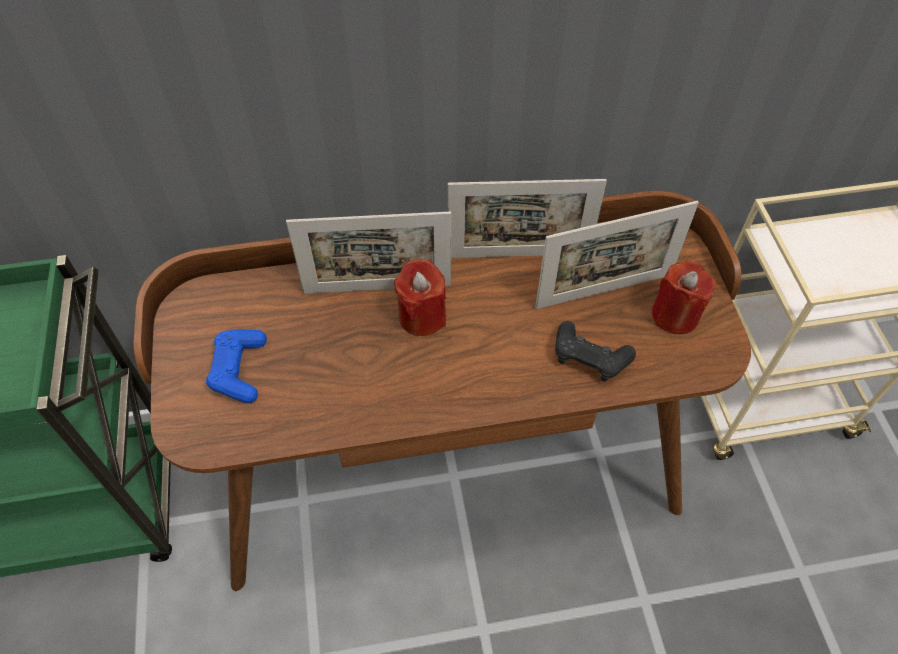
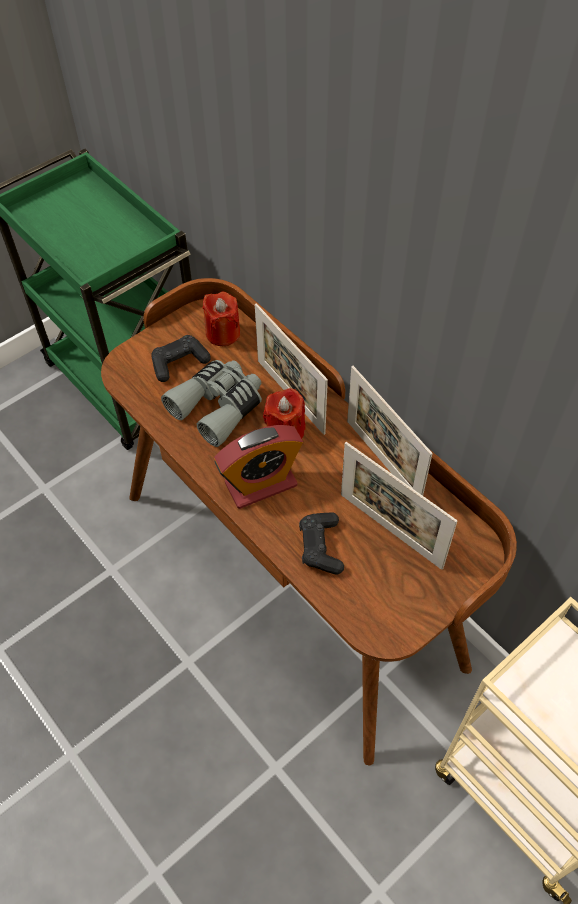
camera: 60 degrees right, 0 degrees up
(239, 370) = (179, 363): blue game controller -> black game controller
(337, 361) = (219, 406): none -> grey binoculars
(475, 372) = (261, 484): none -> alarm clock
(675, 315) = (402, 588): red candle -> red candle (223, 333)

